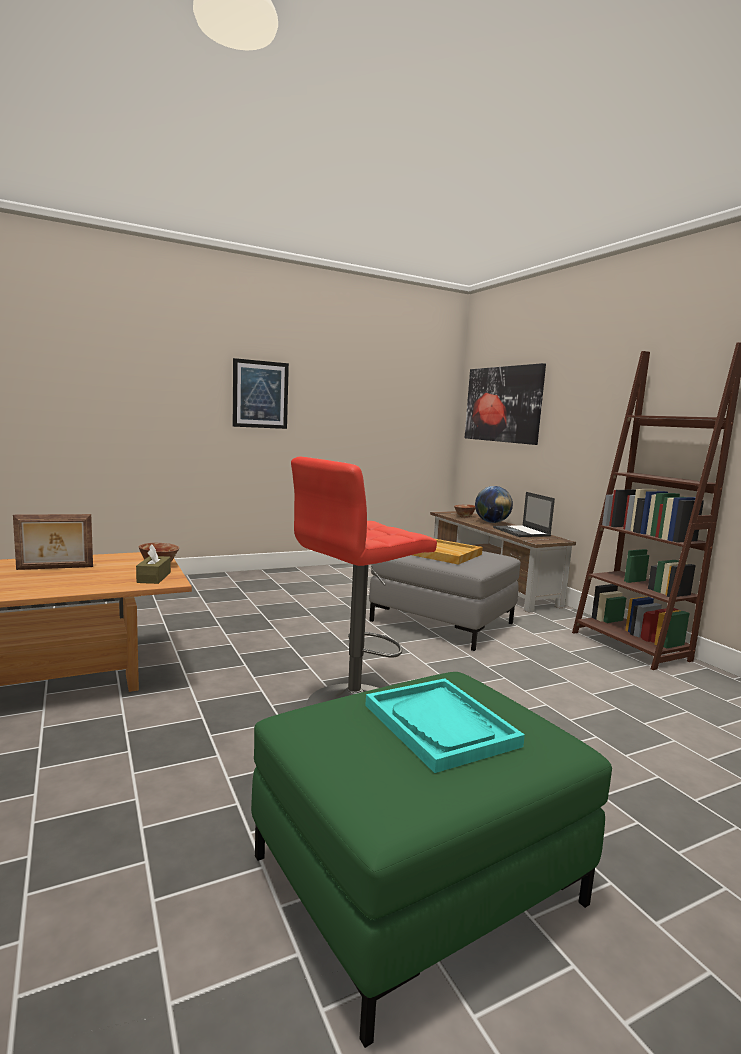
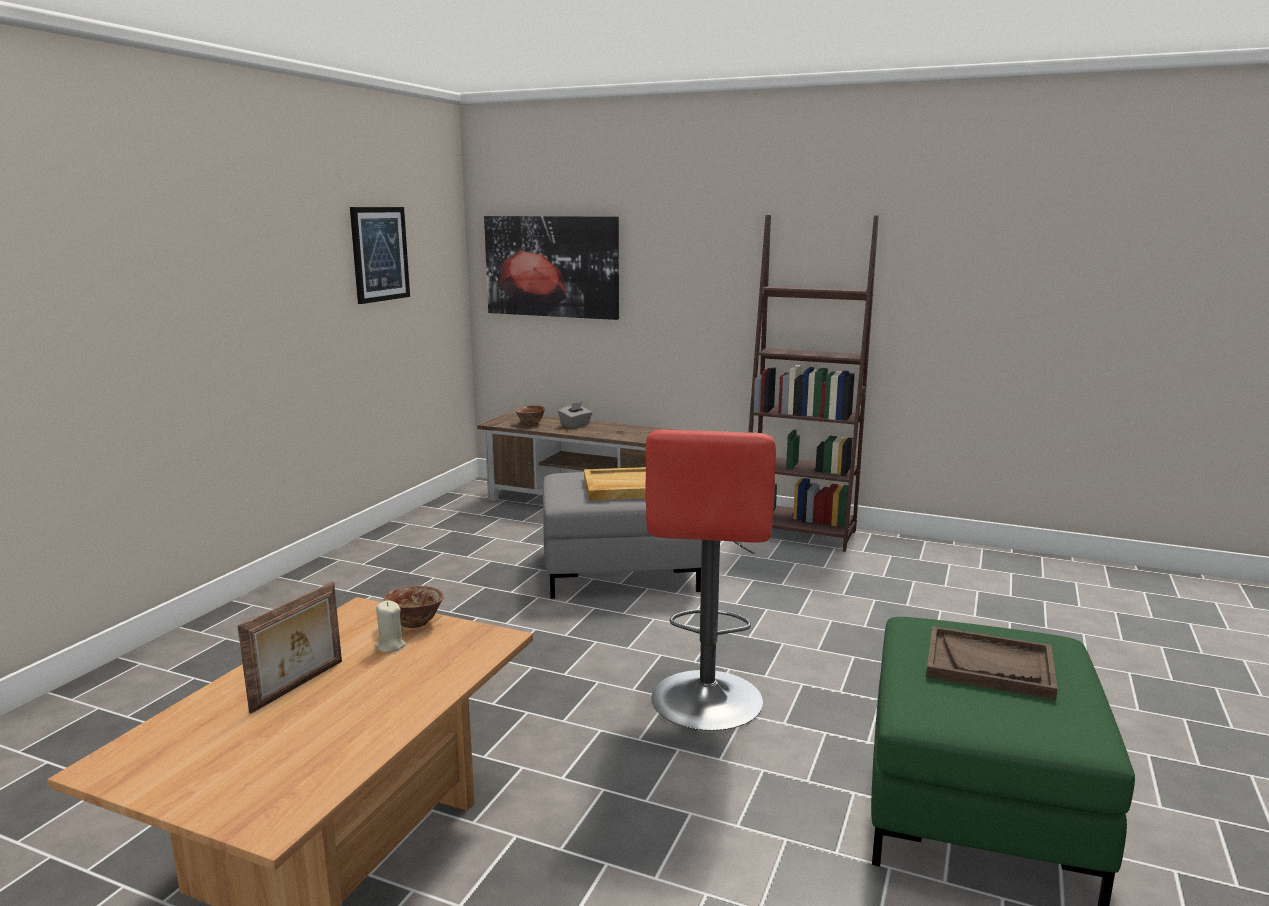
camera: 40 degrees left, 5 degrees up
(124, 569) = (390, 646): none -> beige candle
(154, 577) = (463, 641): brown tissue box -> none
(260, 394) = (240, 296): picture -> picture (379, 254)
(440, 725) = (989, 665): turquoise tray -> brown tray
(492, 522) = (575, 425): globe -> grey tissue box
(522, 532) = (631, 432): laptop -> none

